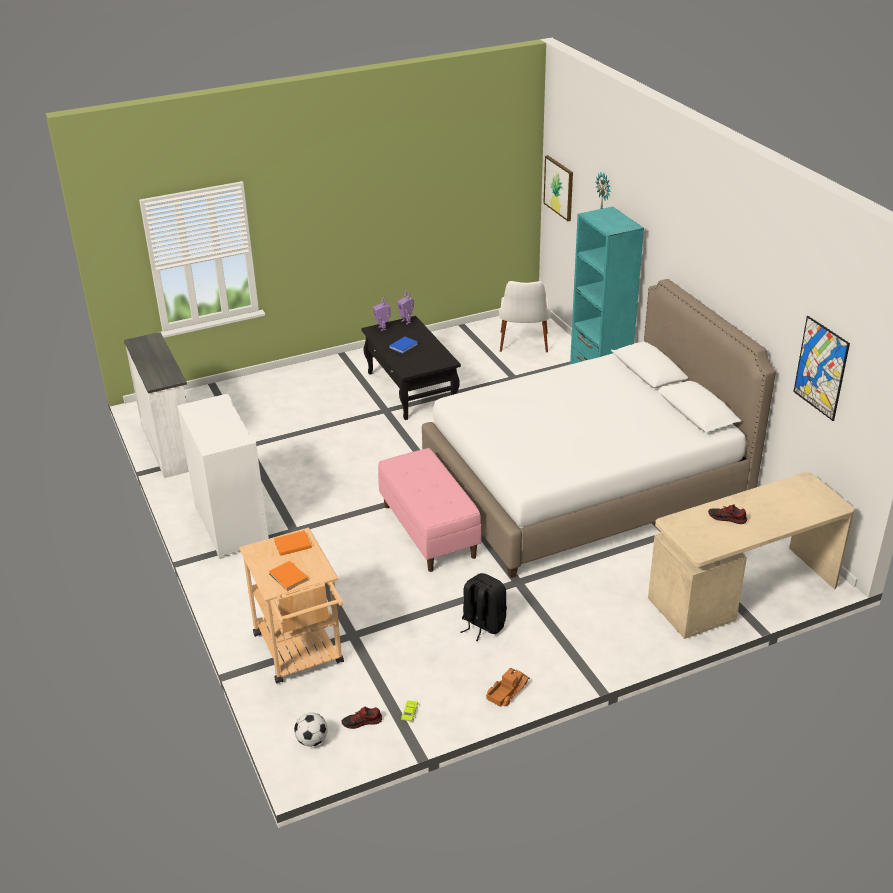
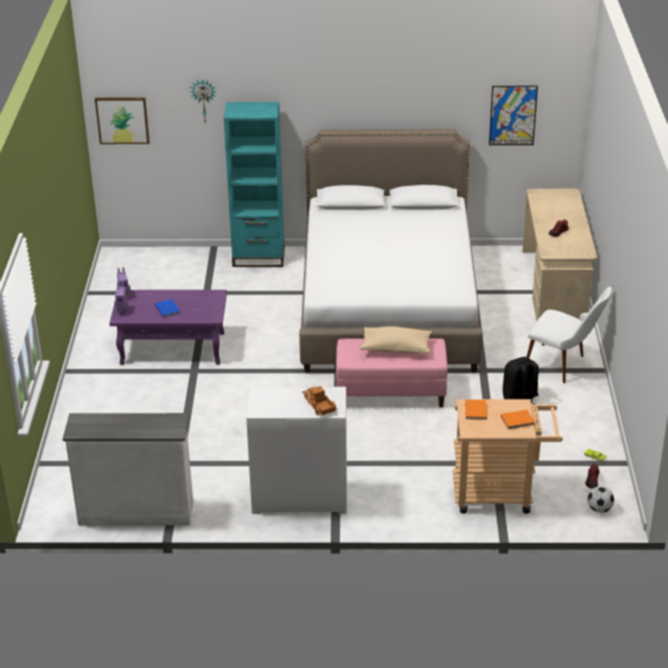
camera: 65 degrees left, 0 degrees up
(411, 390) = (173, 348): black coffee table -> purple coffee table
(437, 486) = (396, 348): none -> beige pillow
(506, 691) = (595, 408): toy truck -> toy truck (319, 405)
(523, 347) = (162, 273): white chair -> white chair (564, 366)

